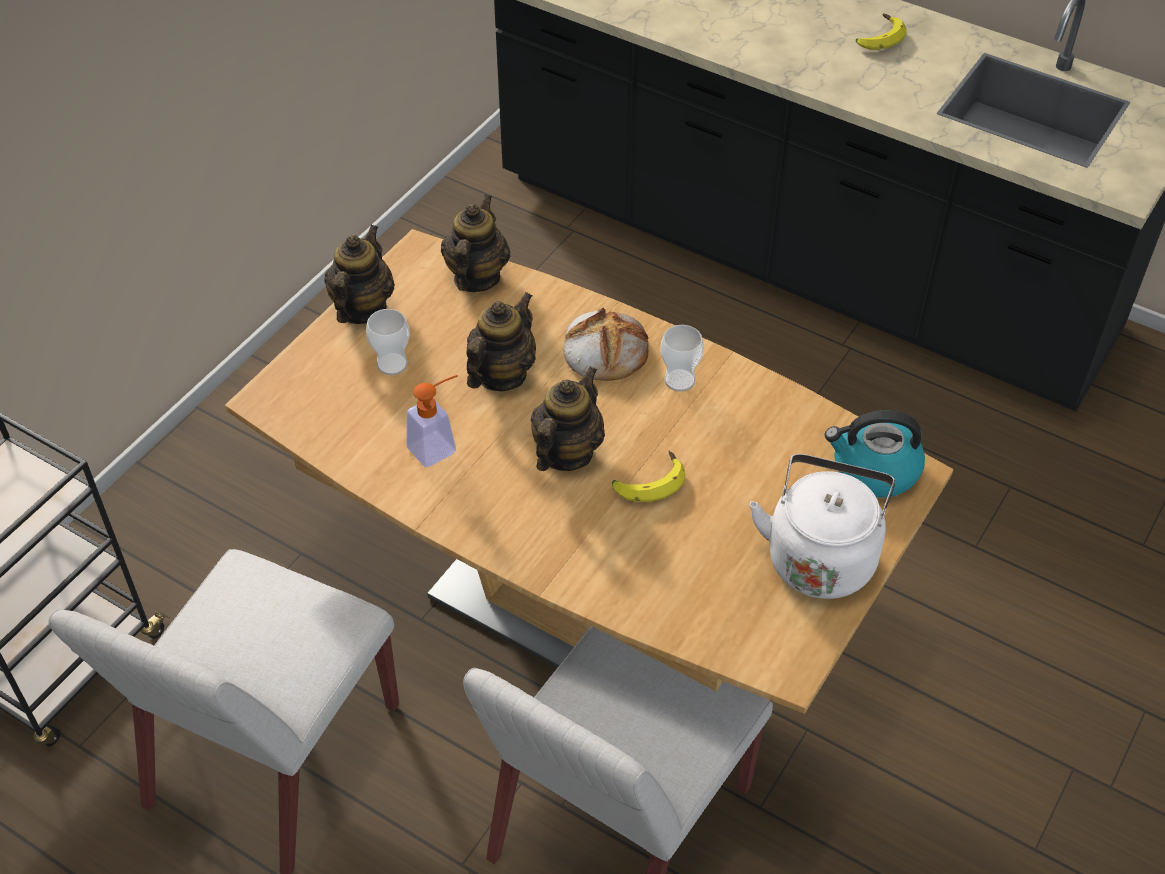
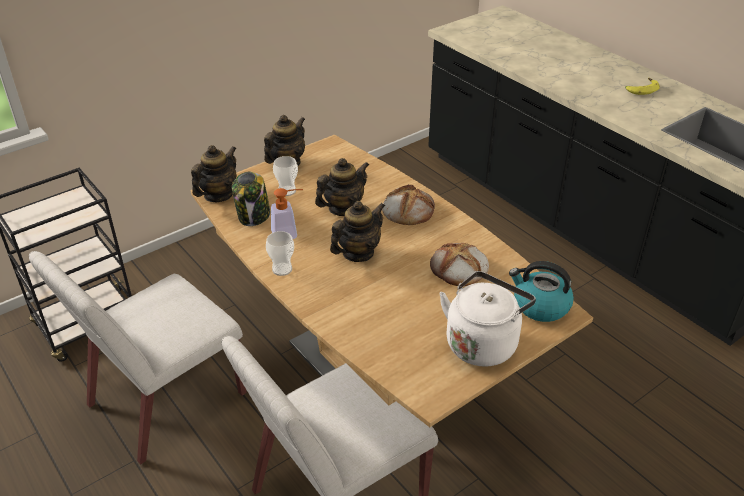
camera: 20 degrees right, 10 degrees down
(363, 429) = (254, 216): none -> jar
(476, 278) = (355, 162): teapot -> teapot (218, 195)
(648, 481) = (397, 278): banana -> none
(679, 380) = (443, 233): cup -> cup (282, 269)
(731, 438) = (459, 268): none -> bread

